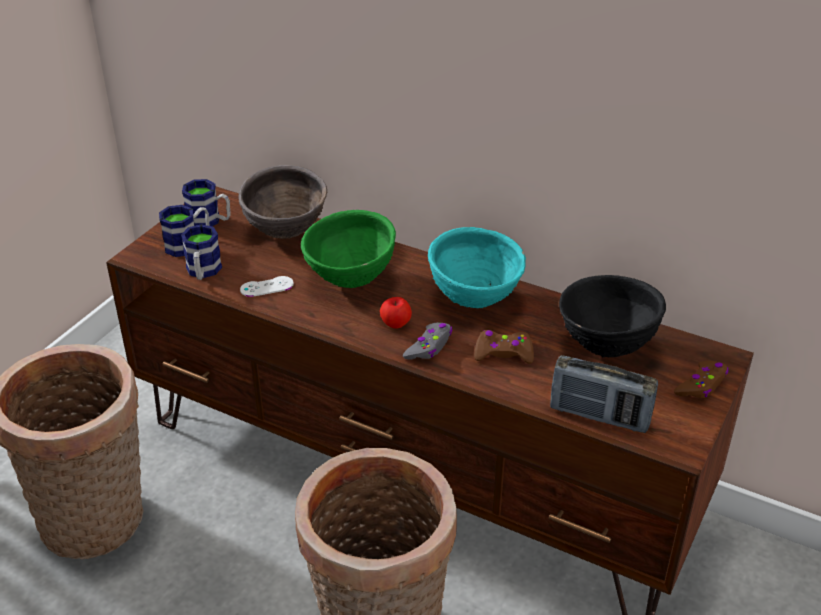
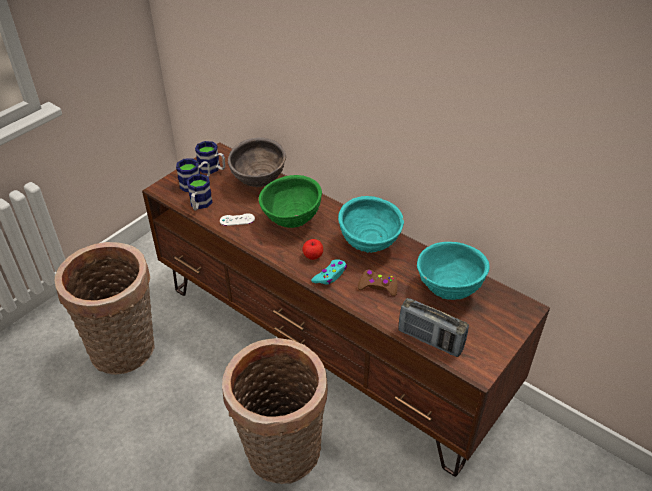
camera: 10 degrees right, 5 degrees up
(429, 347) = (330, 275): grey game controller -> turquoise game controller
(605, 347) = (448, 291): black bowl -> turquoise bowl
(701, 385) = (506, 327): brown game controller -> none

